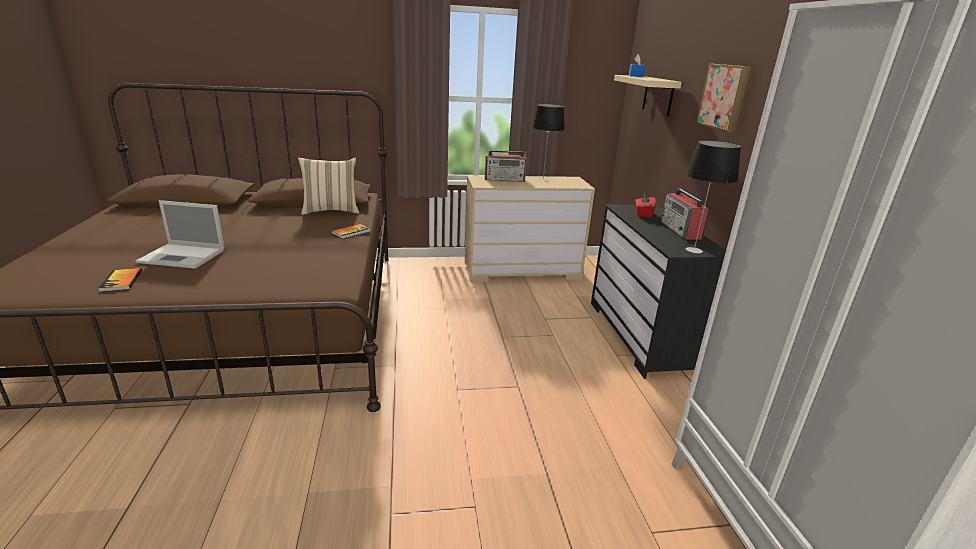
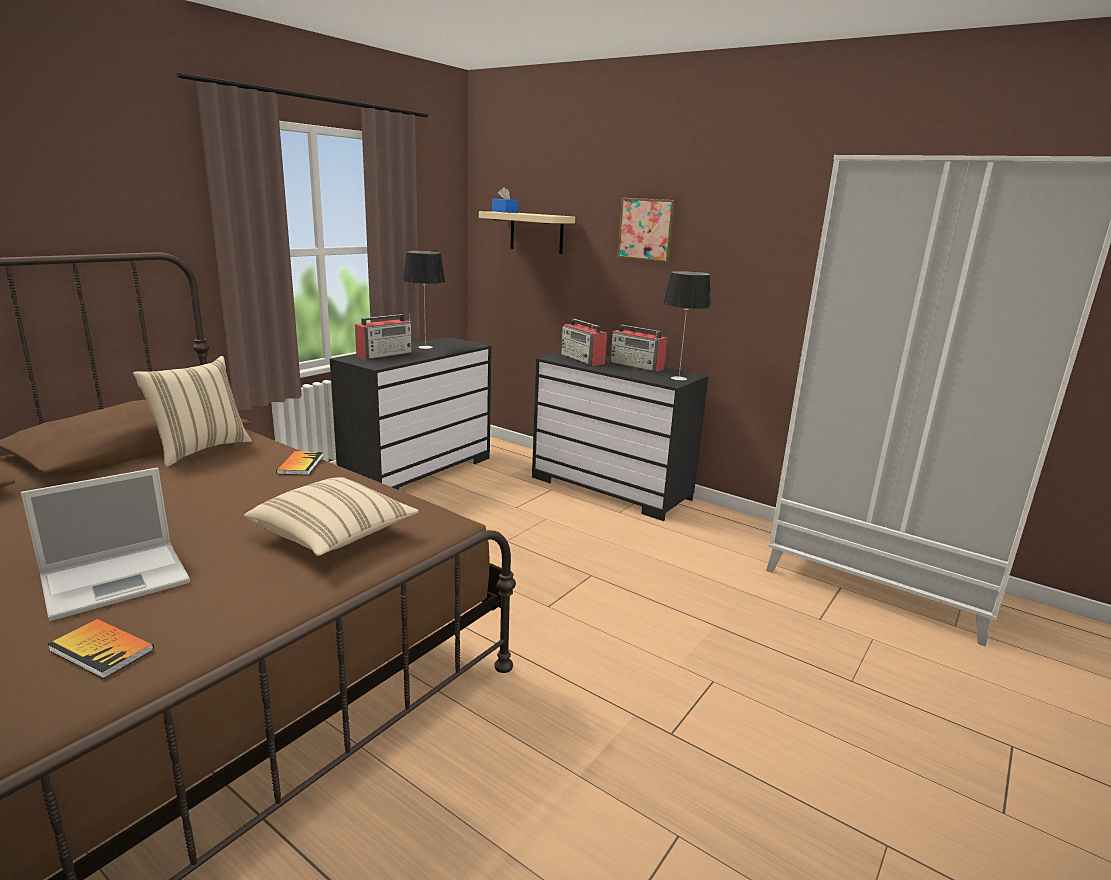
camera: 45 degrees left, 5 degrees down
(280, 273) = (334, 536): none -> beige pillow
(522, 271) = (418, 470): beige dresser -> black dresser
(643, 214) = (583, 359): red tissue box -> radio

